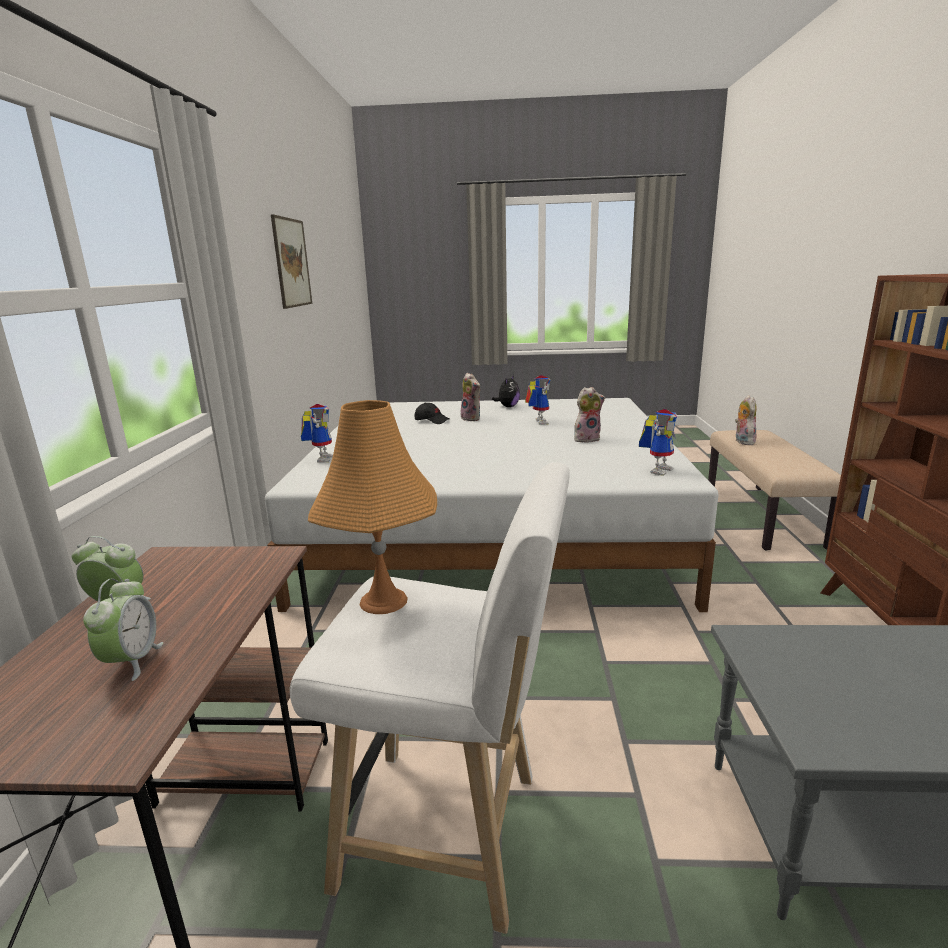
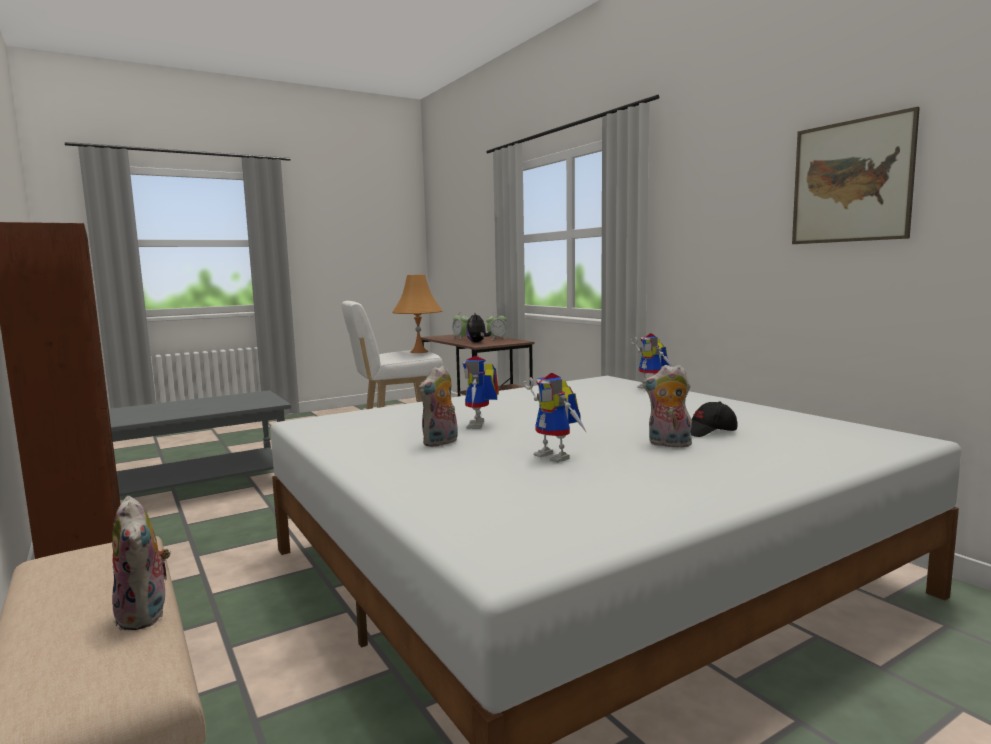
camera: 145 degrees right, 10 degrees down
(508, 407) = (694, 480): plush toy -> plush toy (477, 342)
(658, 469) = (330, 425): toy robot -> toy robot (480, 426)

